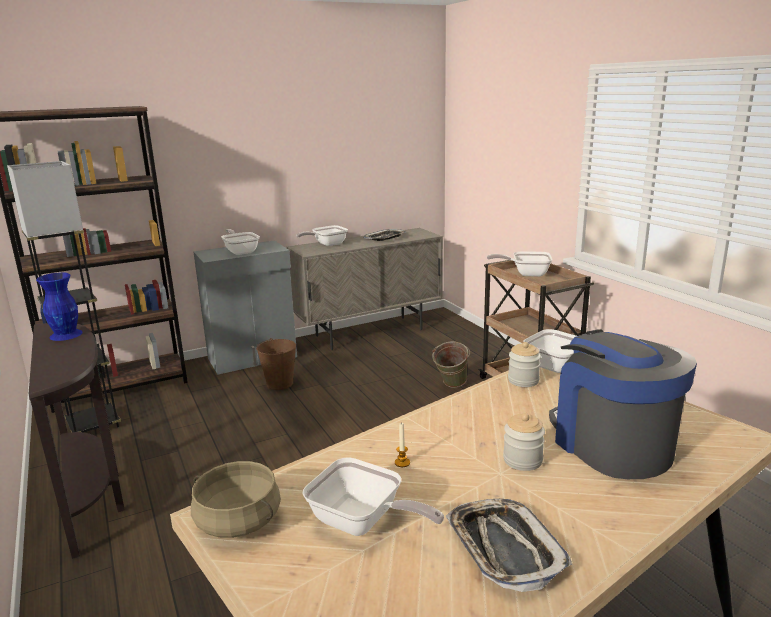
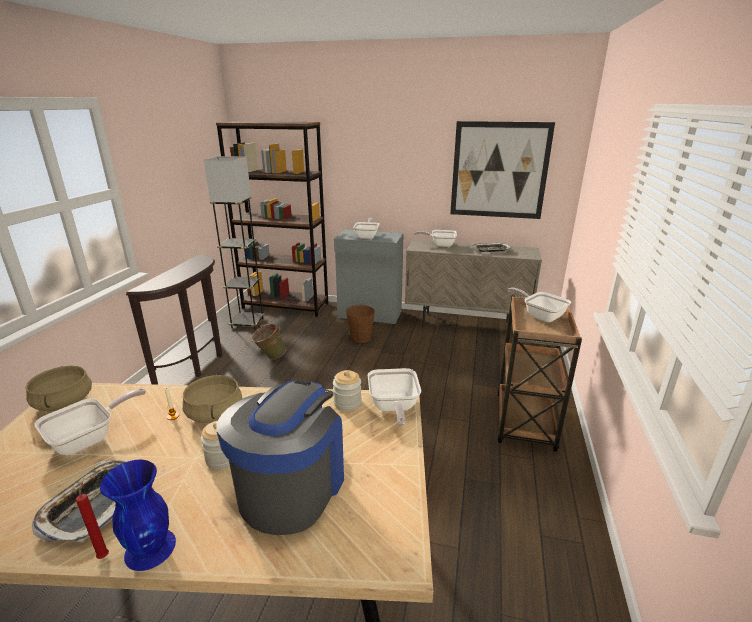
camera: 40 degrees right, 5 degrees up
(66, 334) = (197, 264): blue vase -> blue vase (151, 549)
(363, 523) = (89, 438): frying pan -> frying pan turned 120 degrees counterclockwise
(369, 149) = (499, 171): none -> picture
(436, 440) = (215, 413): none -> beige cooking pot
(451, 386) = (465, 390): green bucket -> green bucket (269, 357)
(596, 563) = (104, 555): none -> red candle

